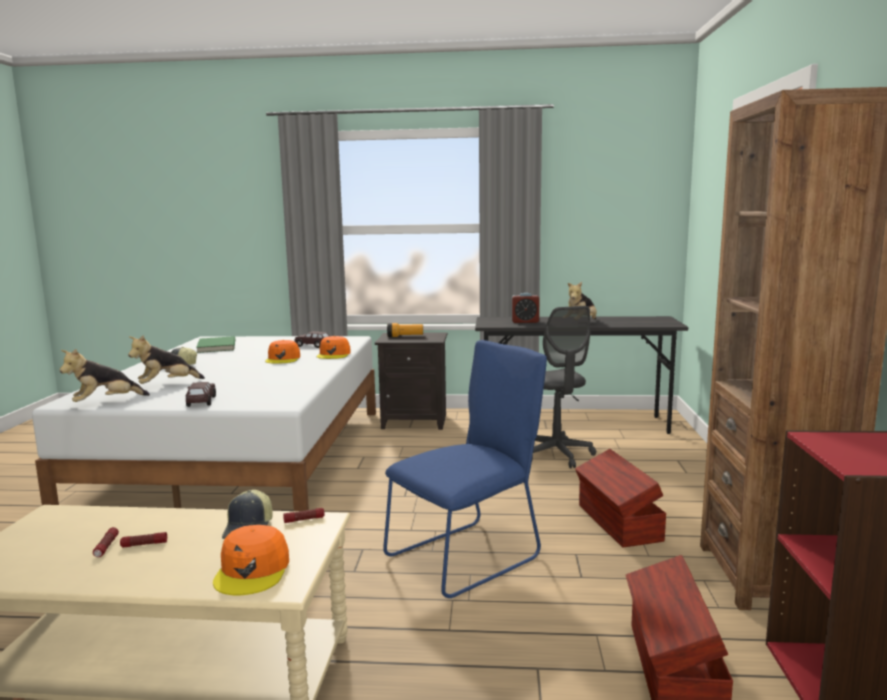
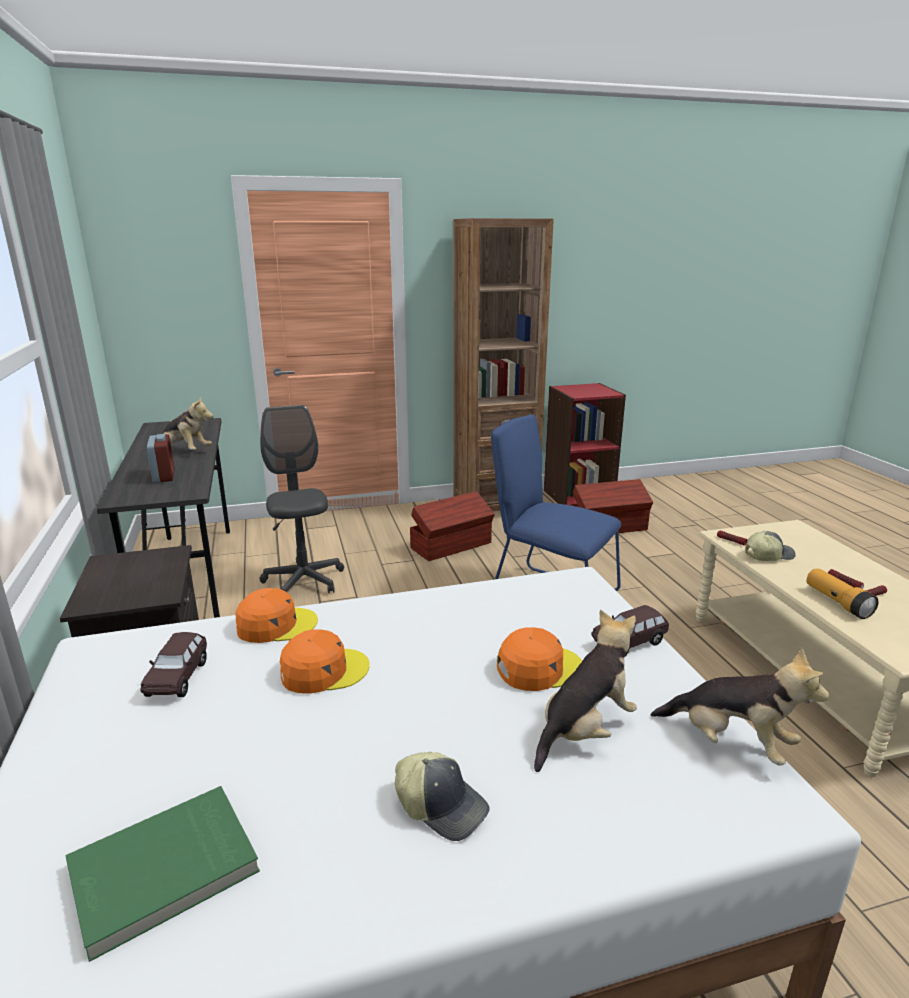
camera: 110 degrees left, 10 degrees up
(167, 385) = (585, 730): plush toy -> plush toy turned 75 degrees counterclockwise
(253, 570) = (800, 538): orange cap -> orange cap (538, 668)
(405, 336) = (124, 584): flashlight -> flashlight (837, 602)
(557, 455) = (303, 581): grey office chair -> grey office chair turned 75 degrees counterclockwise

